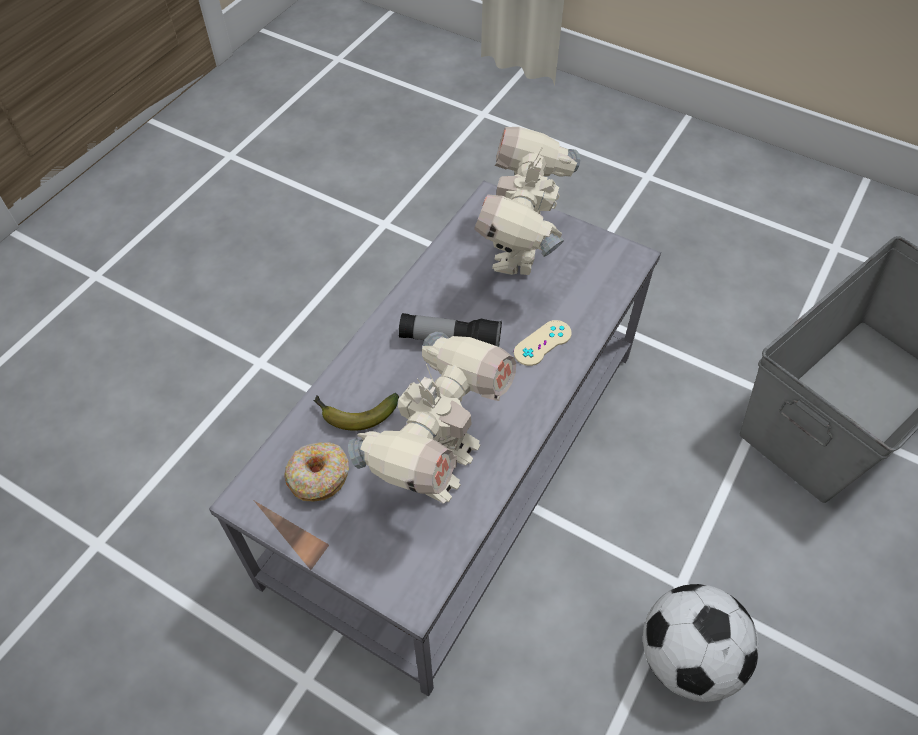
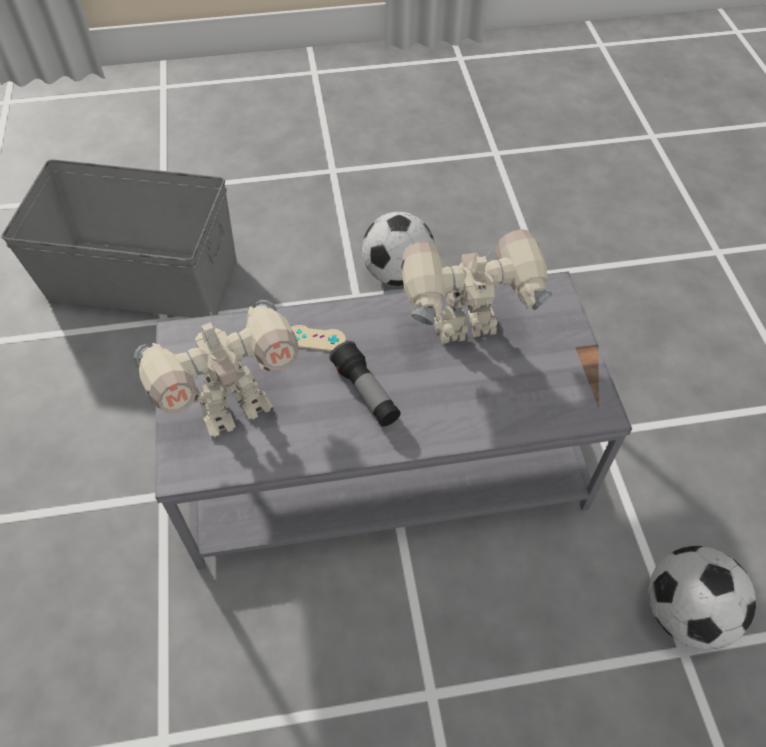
camera: 130 degrees left, 0 degrees up
(112, 576) = (685, 612): none -> football
(318, 476) = (545, 386): donut -> none
(354, 414) = (483, 403): banana -> none

